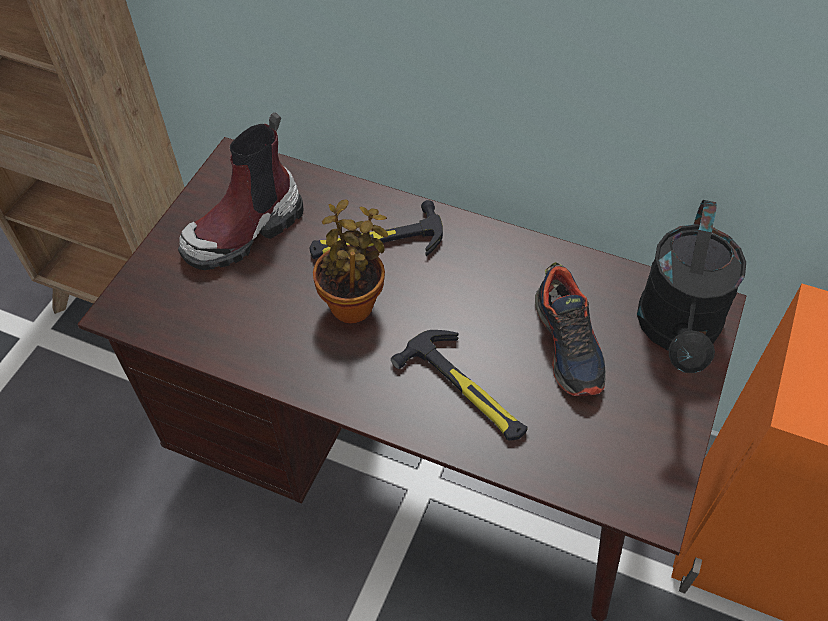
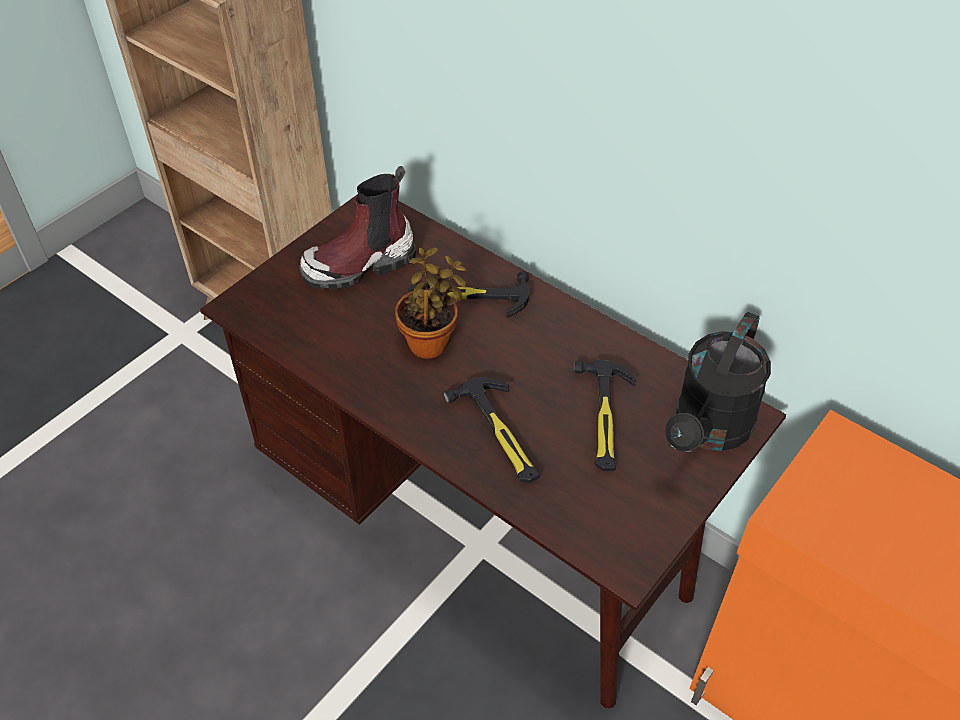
camera: 15 degrees right, 5 degrees down
(568, 344) = (604, 418): shoe -> hammer

